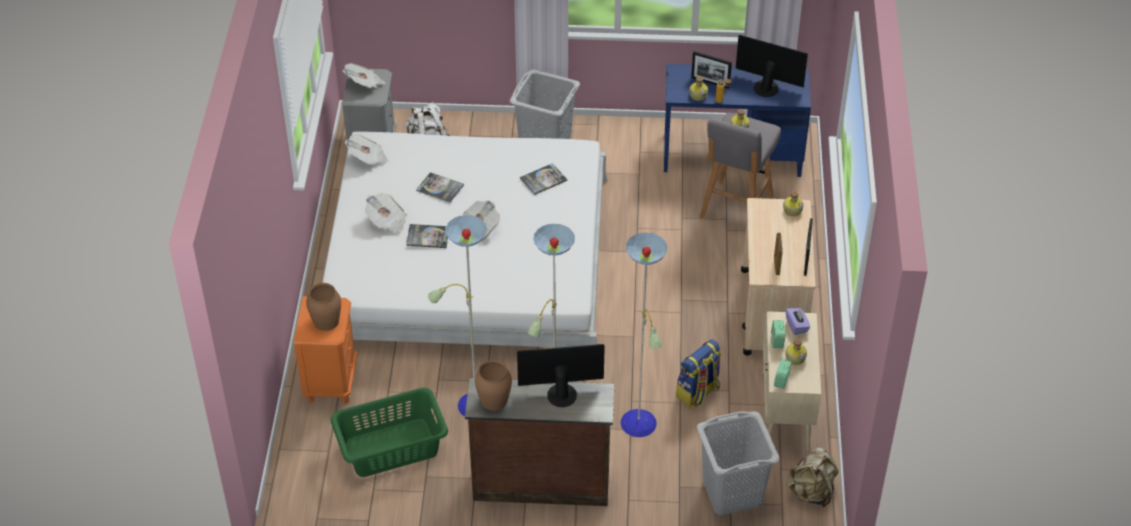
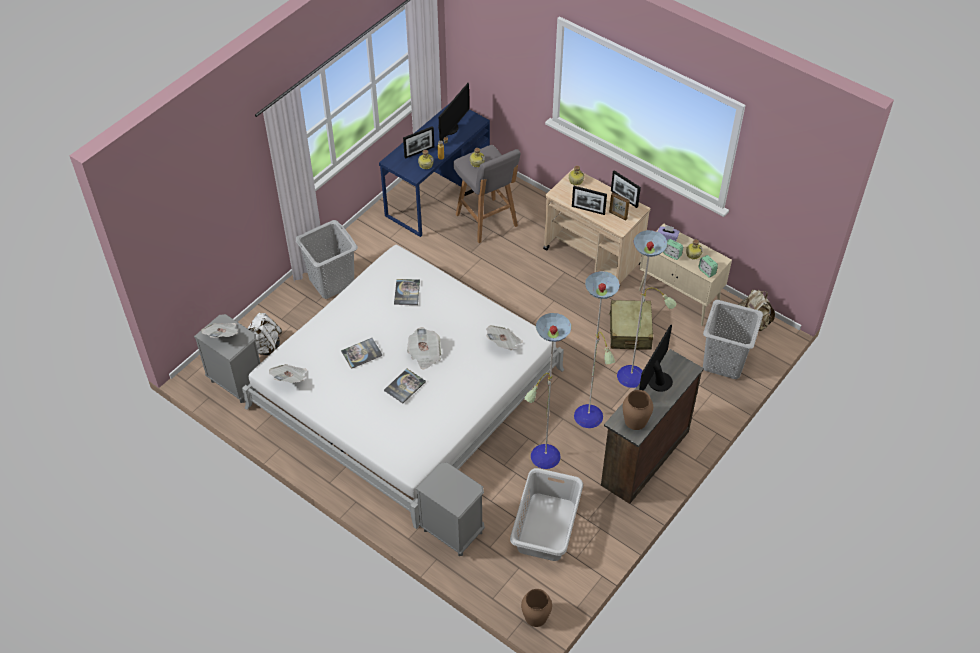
camera: 55 degrees left, 5 degrees up
(326, 321) = (455, 486): brown vase -> brown vase (535, 616)
(331, 381) = (452, 531): orange nightstand -> grey nightstand
(387, 221) = (366, 402): newspaper -> newspaper (504, 343)
(391, 447) = (545, 527): green laundry basket -> grey laundry basket
(698, 393) = (630, 331): backpack -> beige suitcase
(760, 239) = (588, 210): none -> picture frame
(766, 86) = (450, 128): monitor -> monitor turned 150 degrees clockwise

